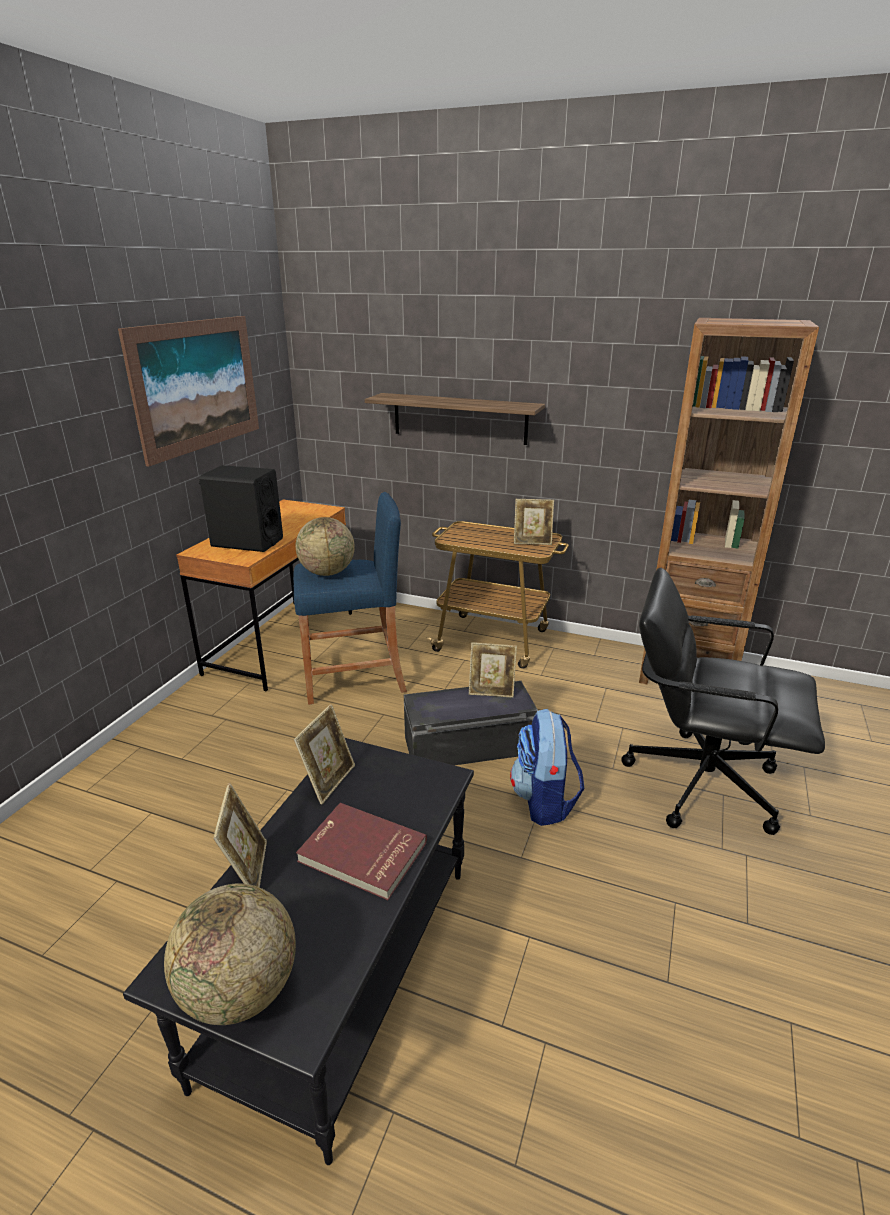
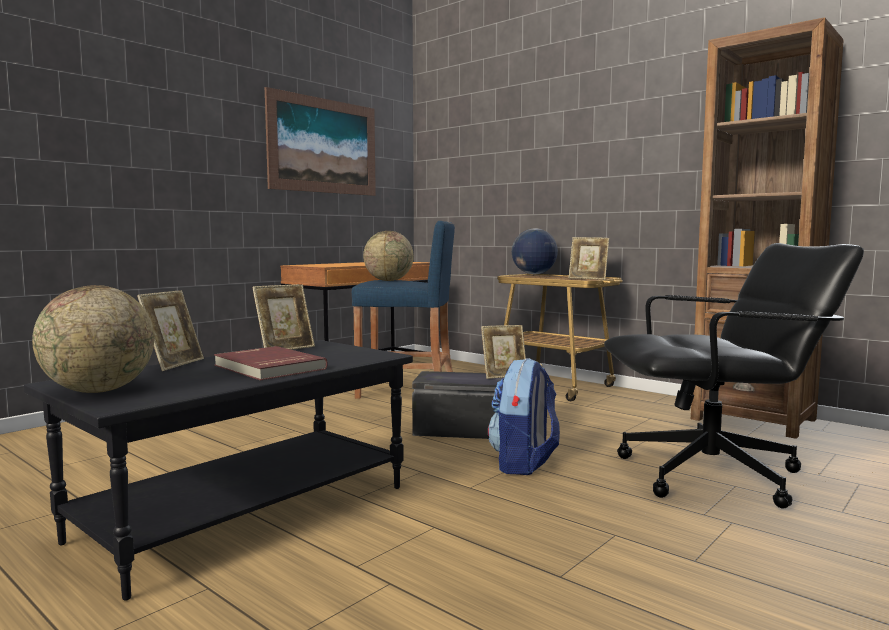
camera: 20 degrees right, 20 degrees down
(247, 542) = (338, 264): black speaker -> none
(459, 418) = (536, 182): shelf -> none
(465, 526) = (533, 274): none -> globe
(491, 691) = (504, 376): picture frame -> picture frame turned 45 degrees counterclockwise
(700, 781) = (713, 475): black office chair -> black office chair turned 135 degrees clockwise

